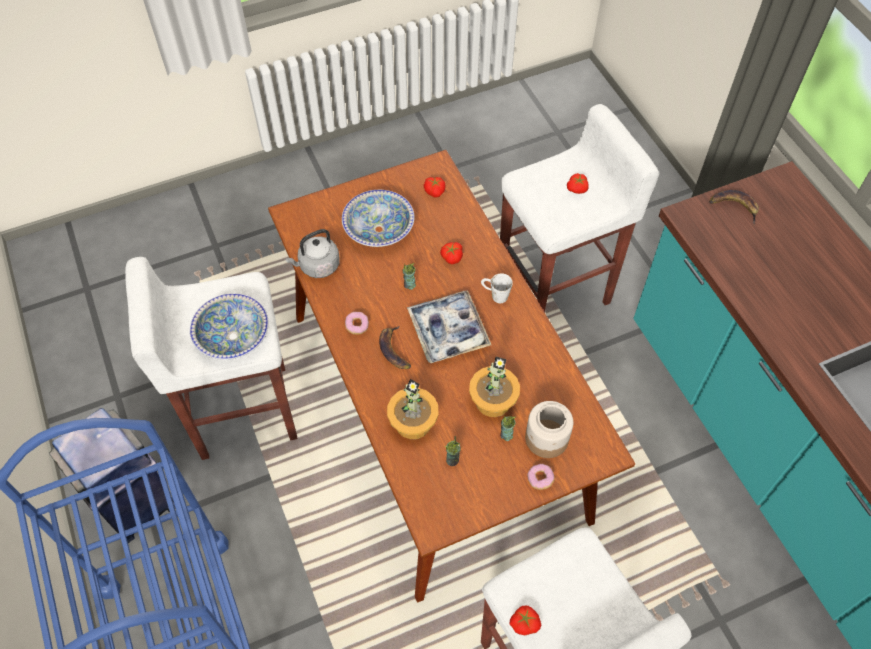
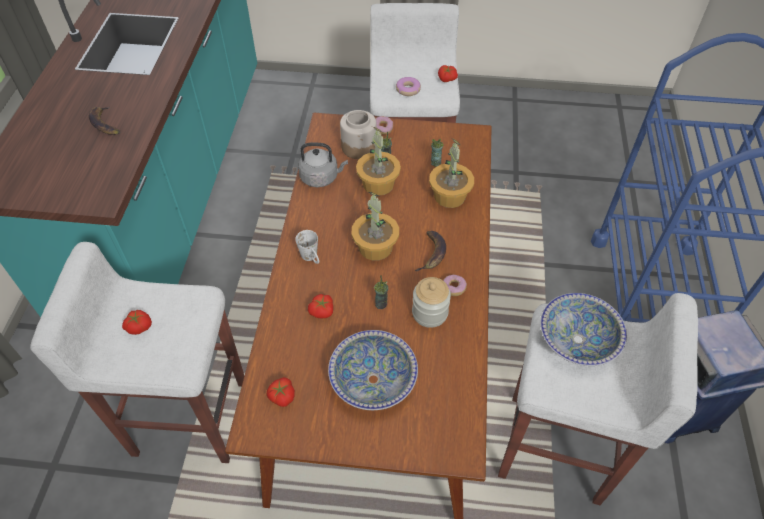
camera: 150 degrees left, 5 degrees down
(317, 266) = (461, 368): grey kettle -> grey kettle (321, 177)
(365, 296) = (429, 313): none -> jar
(448, 331) = (375, 247): tray -> potted plant
(559, 572) = (408, 89): none -> donut
(734, 207) = (56, 189): banana -> banana (105, 124)

